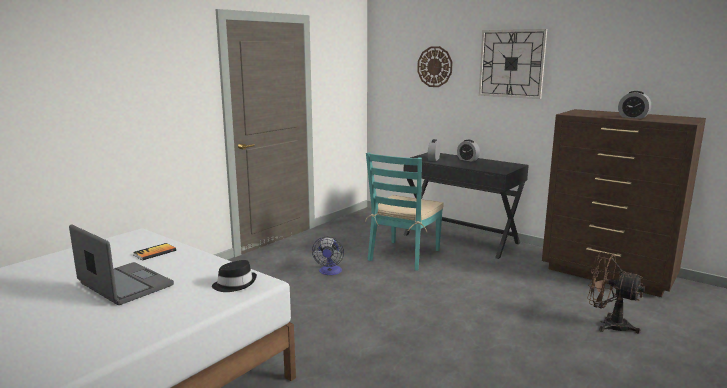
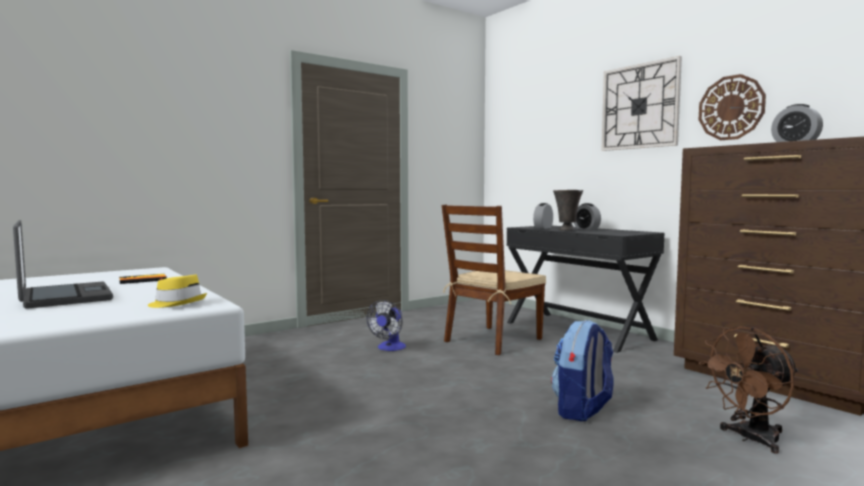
camera: 15 degrees right, 10 degrees down
(235, 284) = (178, 303): black hat -> yellow hat
(404, 255) = (492, 340): turquoise chair -> brown chair
(435, 66) = (553, 124): wall clock -> wall clock (731, 108)
(456, 163) = (567, 230): none -> grey vase
(501, 315) = (582, 410): none -> backpack
(608, 324) = (750, 439): brown fan -> brown fan turned 75 degrees counterclockwise

